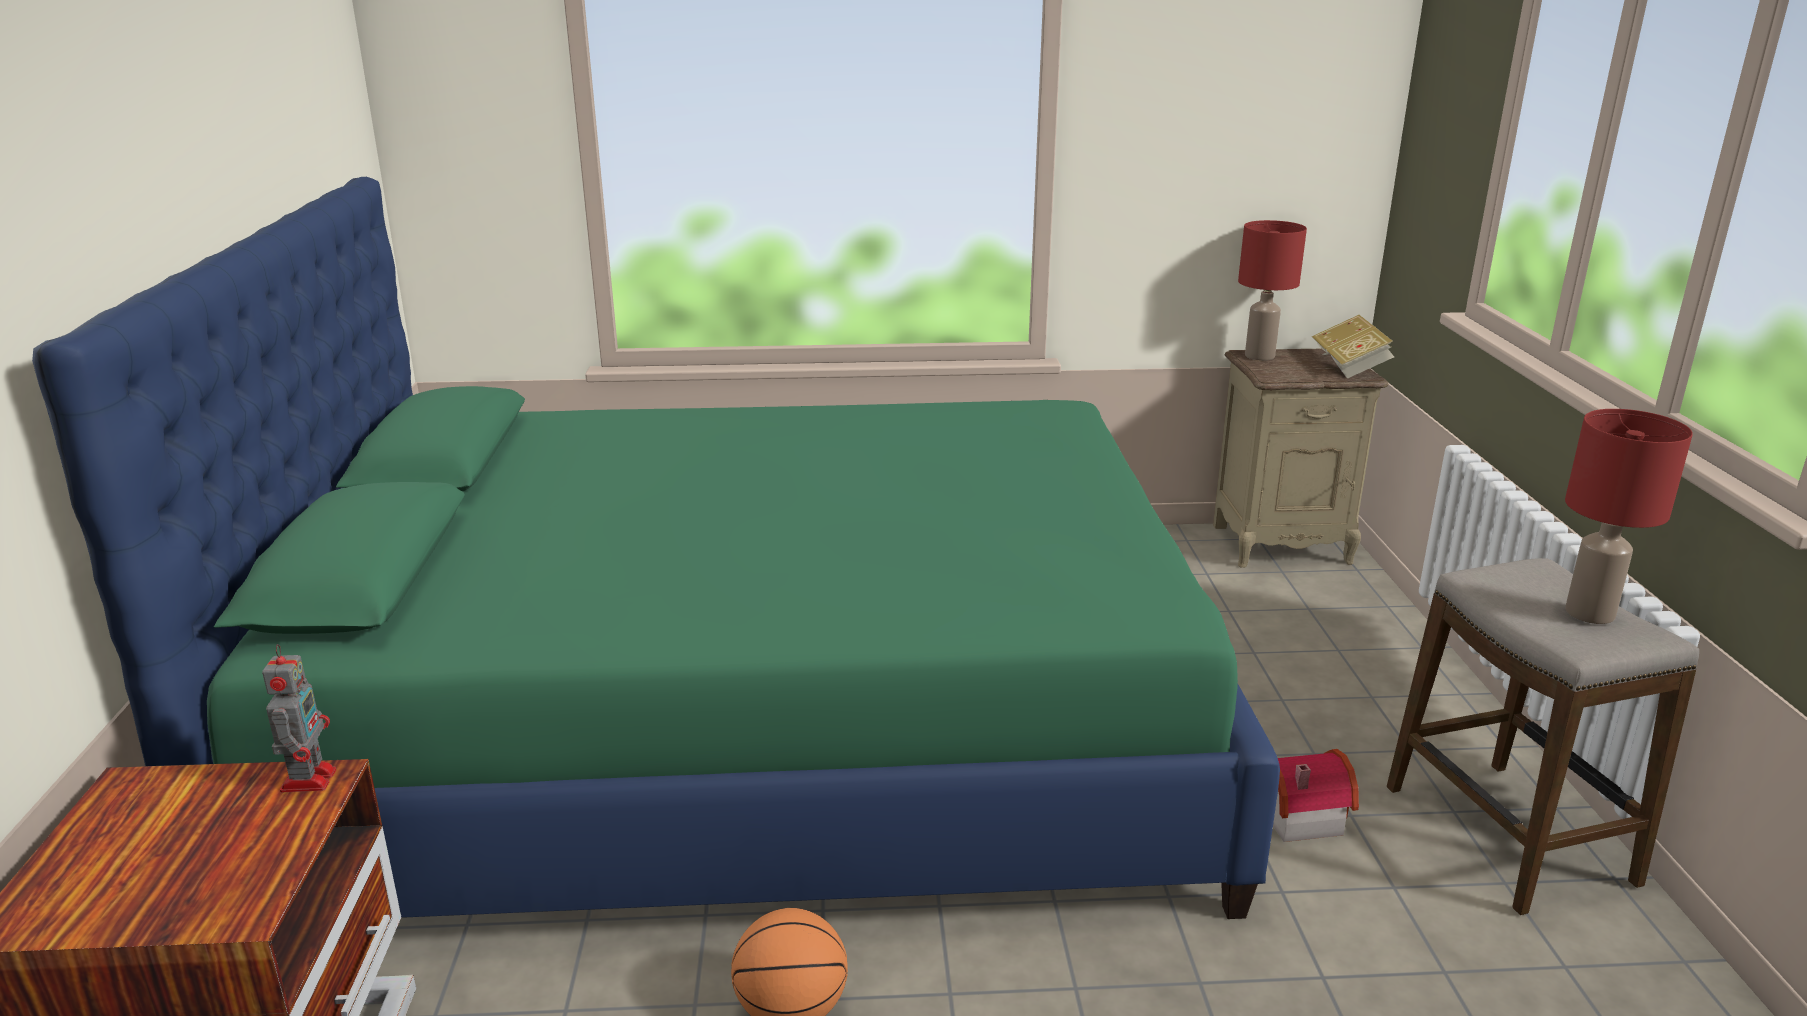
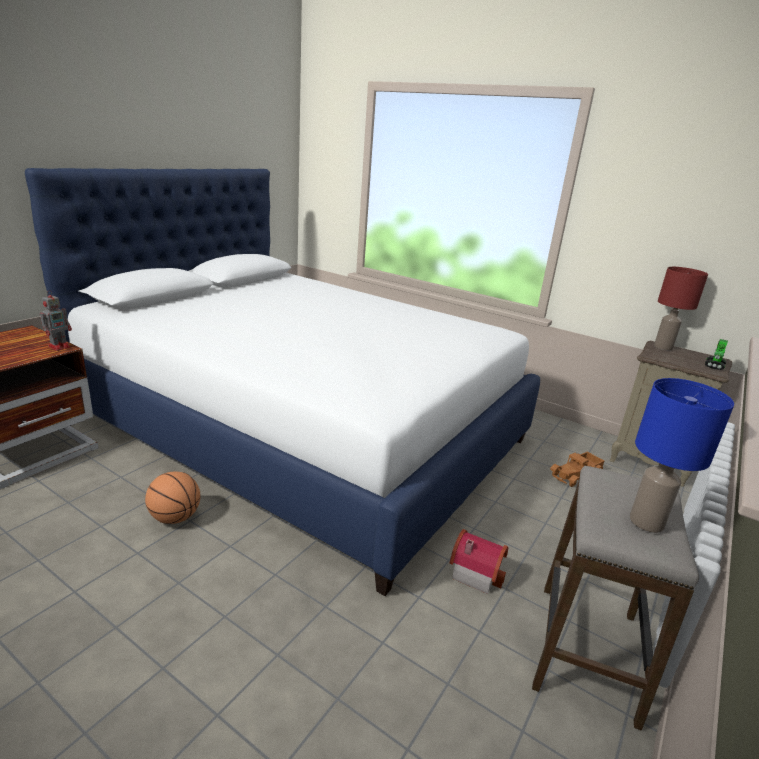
camera: 35 degrees right, 0 degrees up
(755, 733) = (301, 427): green bed -> white bed
(1231, 608) = (577, 475): none -> toy truck
(1350, 366) = (714, 366): book -> toy robot
(1591, 614) = (647, 522): red table lamp -> blue table lamp

